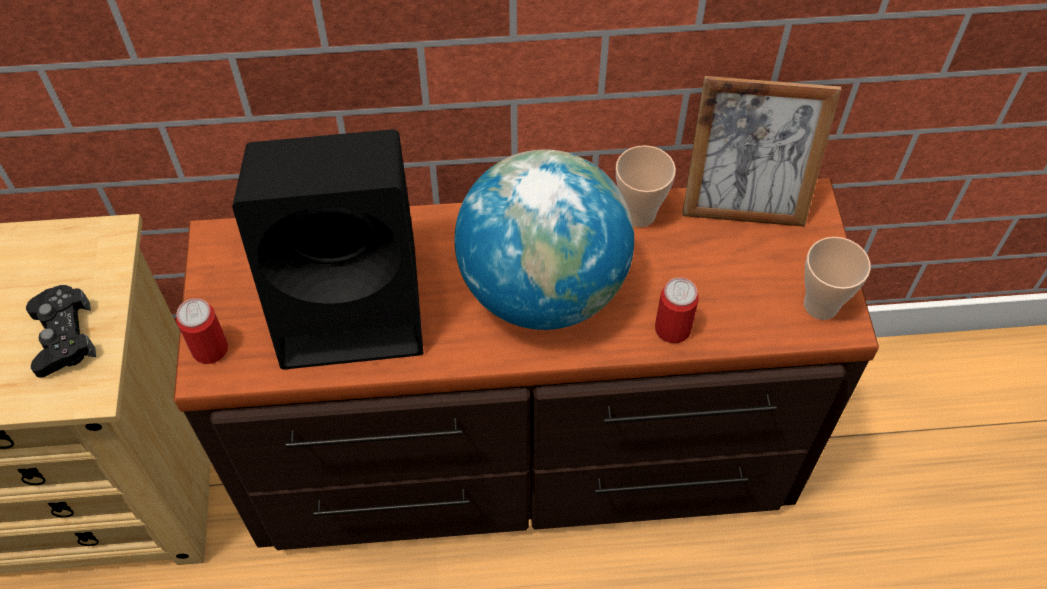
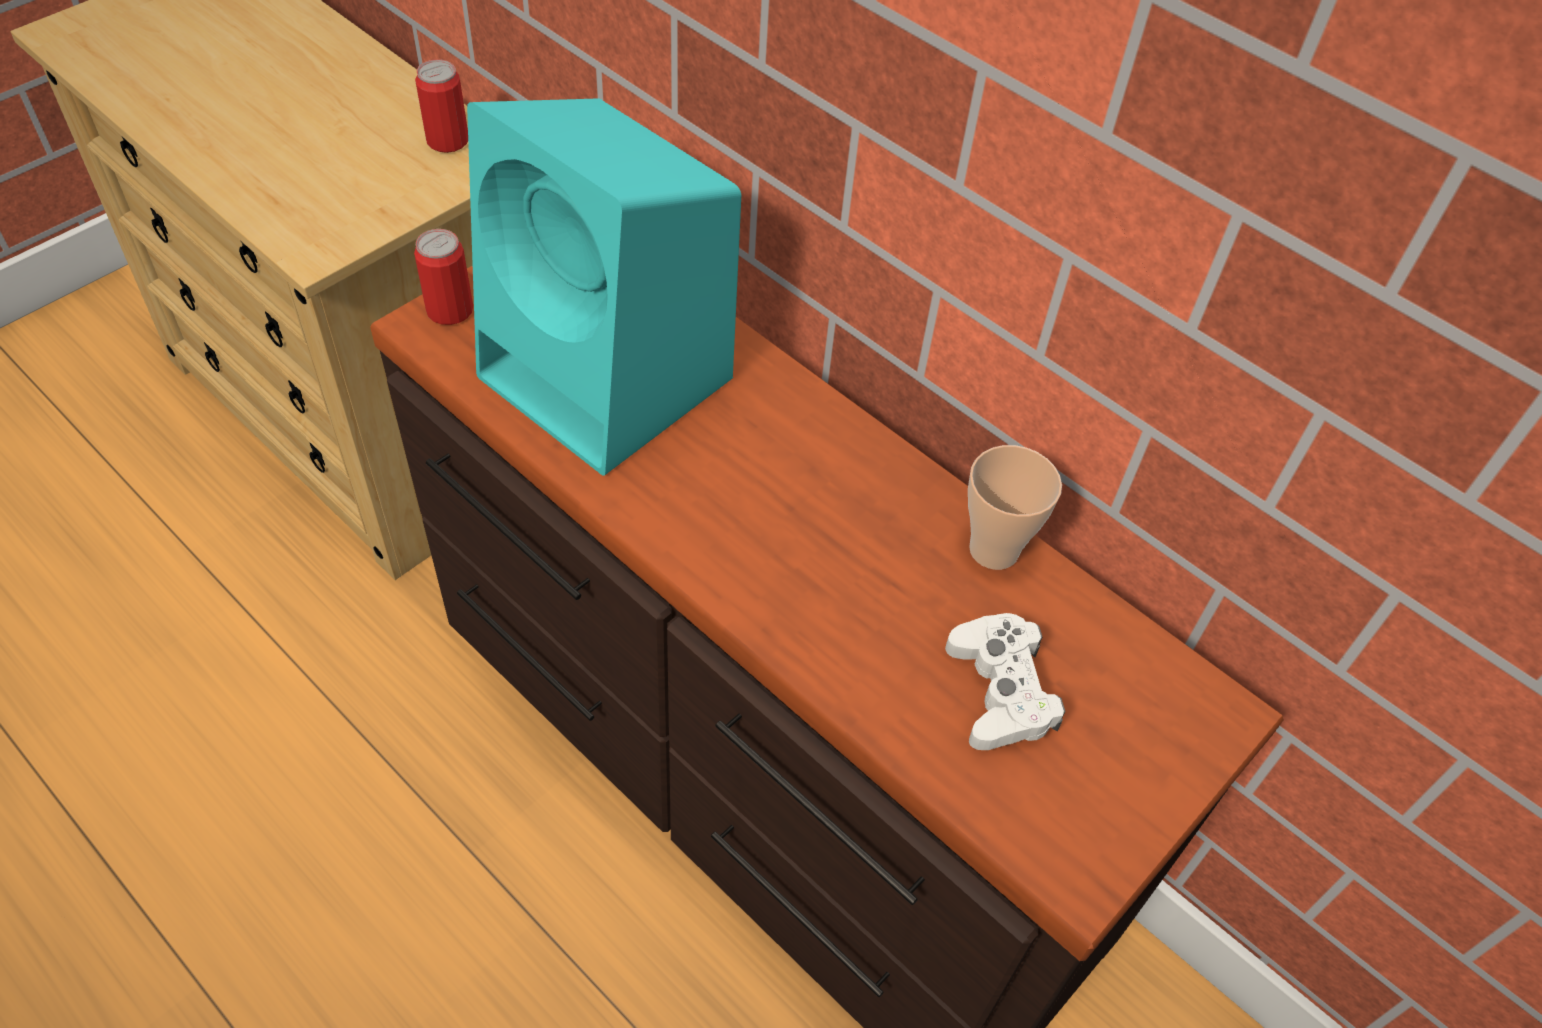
camera: 45 degrees right, 5 degrees down
(63, 337) = (356, 199): black game controller -> none
(355, 302) = (612, 380): black speaker -> turquoise speaker
(542, 288) = (795, 525): globe -> none
(672, 328) = (873, 687): can -> can (448, 140)
(721, 277) = (1000, 691): none -> white game controller
(743, 207) = (1126, 648): picture frame -> none
(821, 305) = (1079, 831): cup -> none

